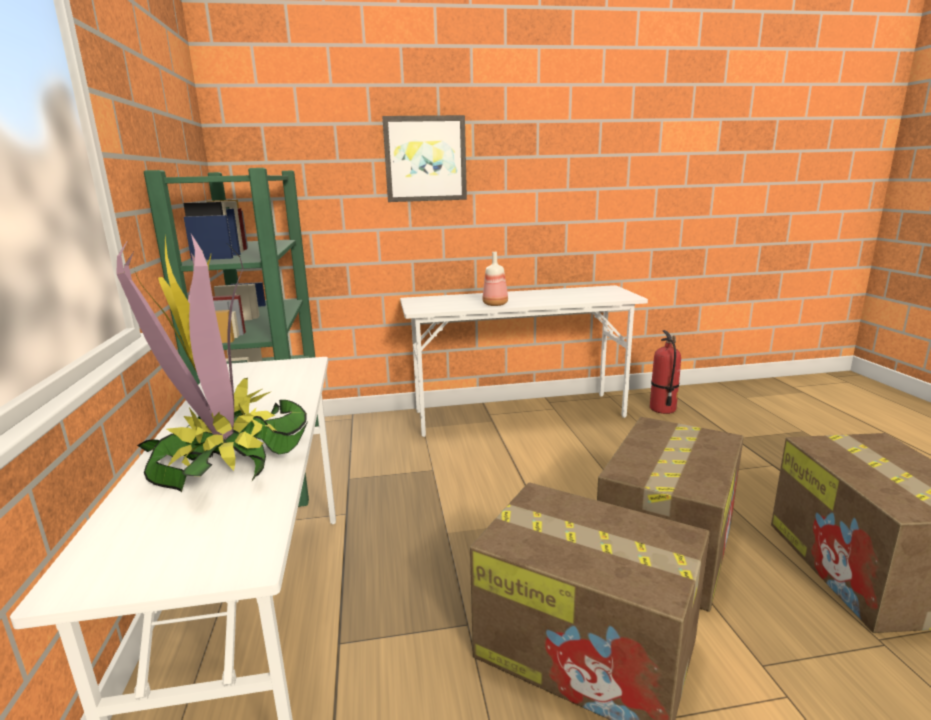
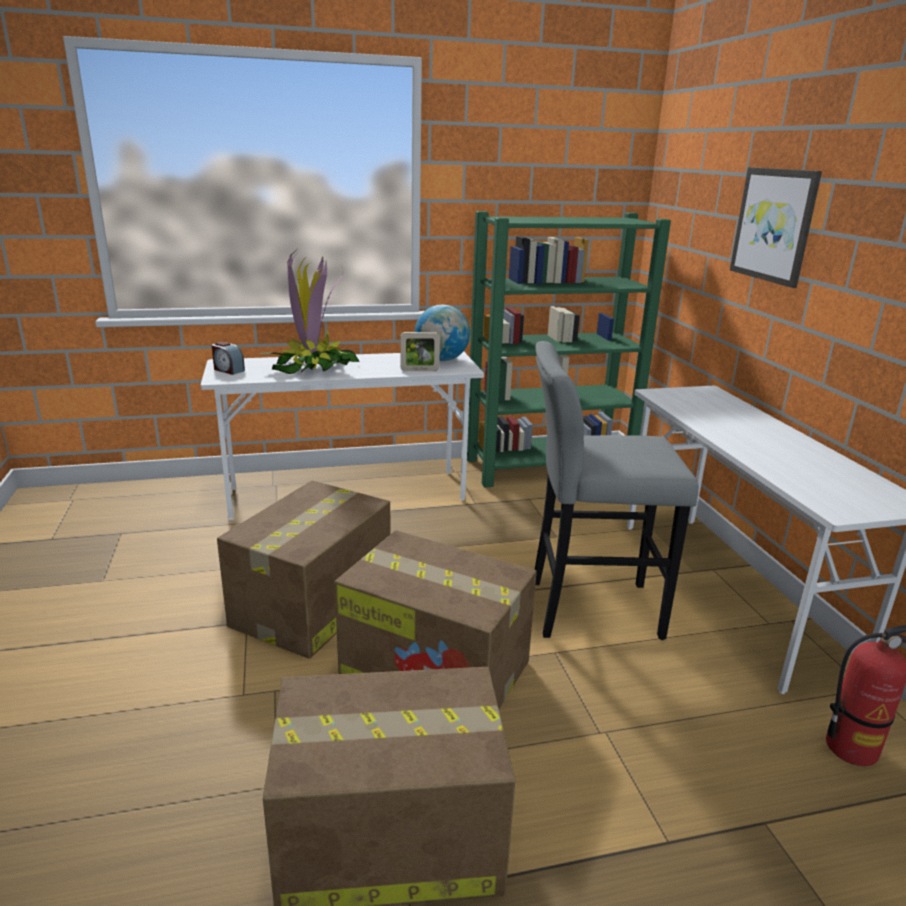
camera: 85 degrees right, 5 degrees up
(169, 557) = (228, 370): none -> alarm clock
(253, 374) = (441, 360): none -> globe
(296, 384) = (419, 370): none -> picture frame
(496, 304) = (710, 425): bottle -> none
(552, 466) = (587, 609): none -> grey stool

